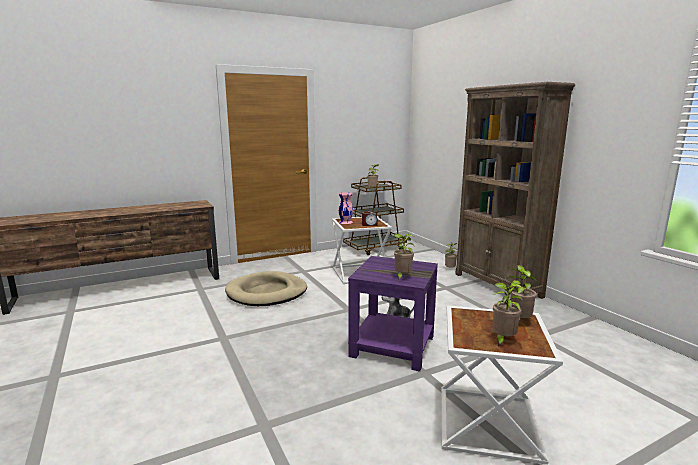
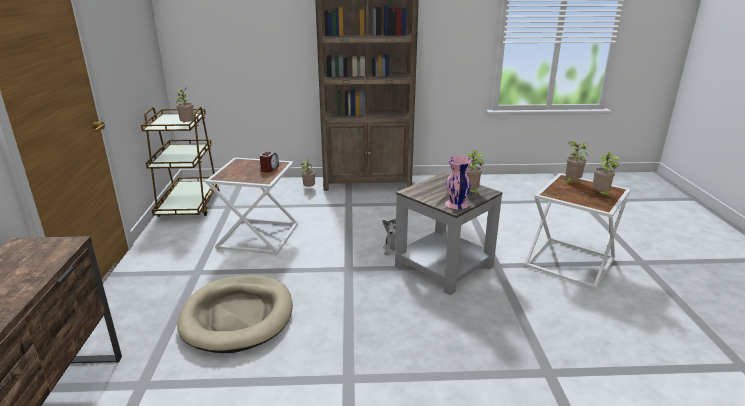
camera: 65 degrees left, 10 degrees up
(345, 222) = (238, 177): pink vase -> pink vase (456, 204)
(394, 345) = (443, 265): purple side table -> grey side table

